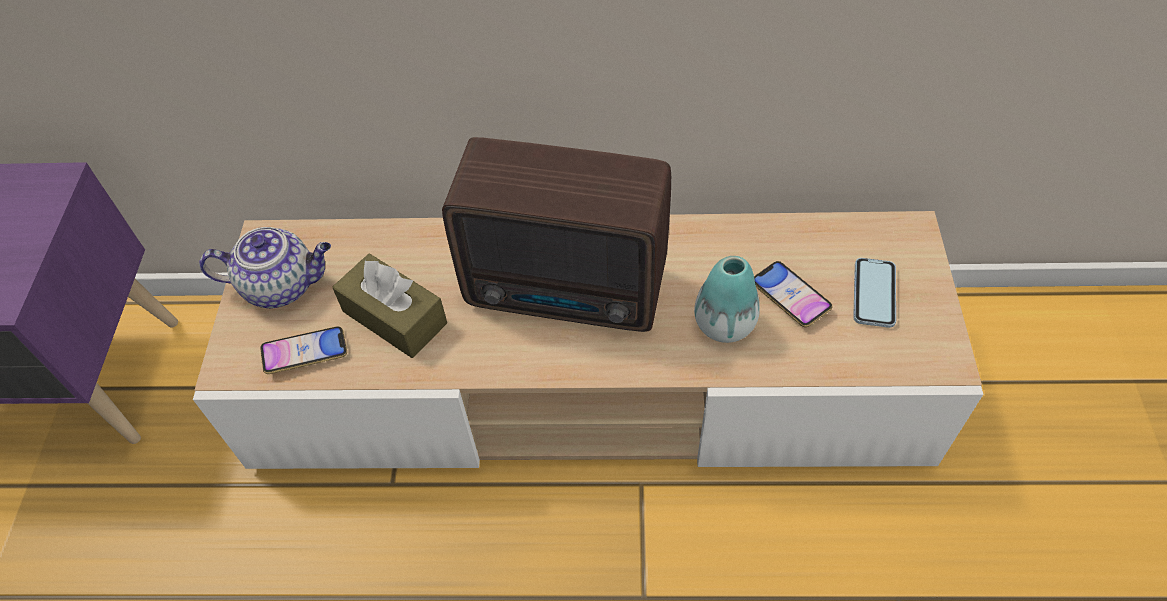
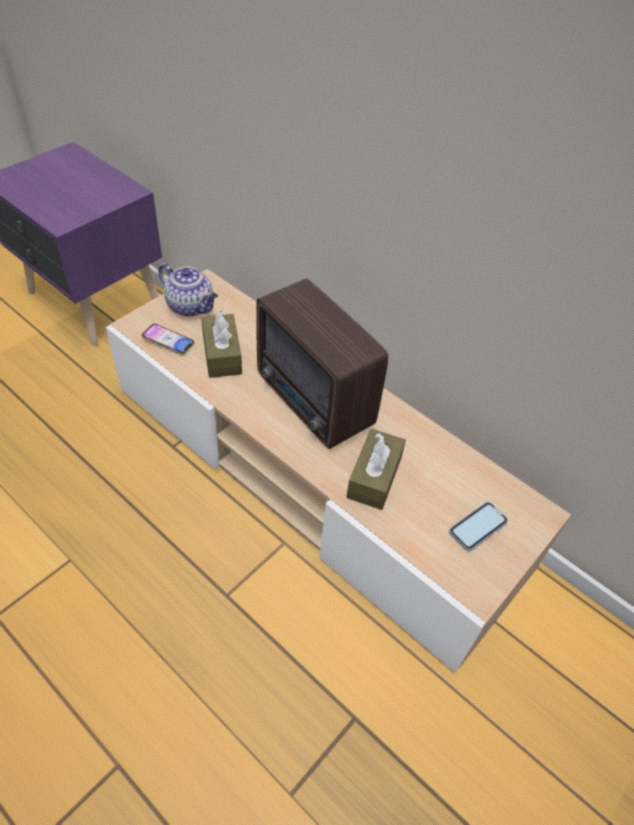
camera: 35 degrees right, 5 degrees down
(724, 324) = (374, 477): vase -> brown tissue box
(790, 297) = (426, 492): phone -> none

